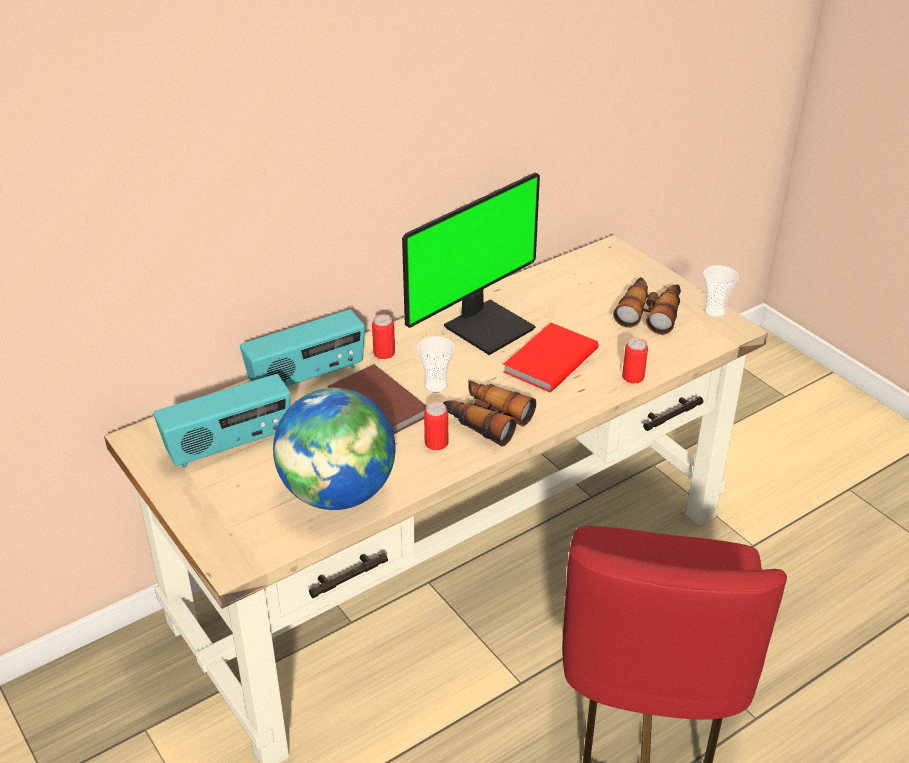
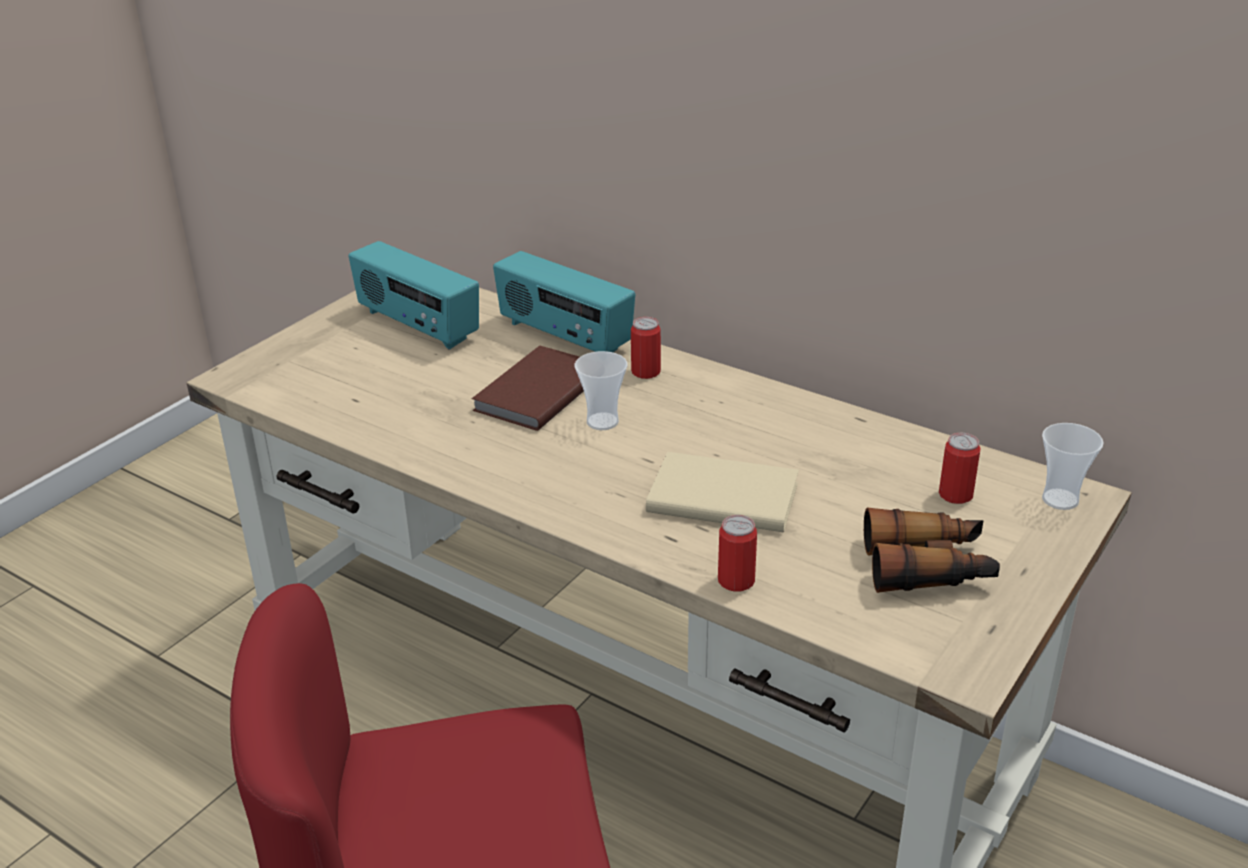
camera: 70 degrees right, 5 degrees down
(338, 493) = (364, 406): globe -> none
(436, 443) = (486, 448): can -> can (955, 495)
(486, 420) = (554, 473): binoculars -> none
(487, 326) = (764, 430): monitor -> none
(548, 360) = (721, 495): red book -> beige book
(714, 312) = (997, 639): cup -> cup (1060, 499)

